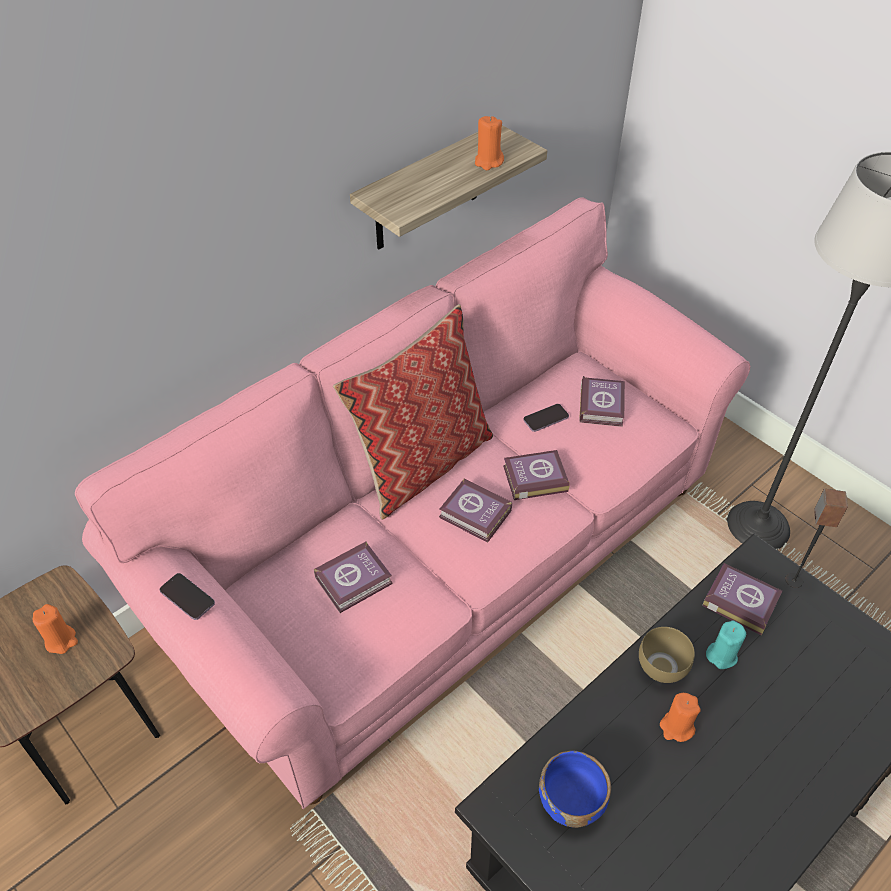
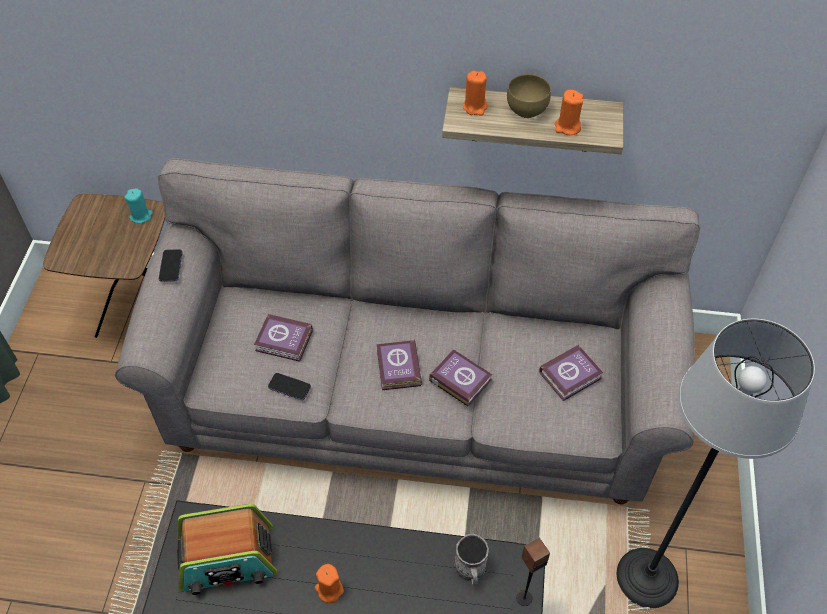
camera: 50 degrees right, 5 degrees up
(61, 640) = (120, 240): orange candle -> orange candle (475, 107)
(422, 463) = (412, 310): pillow -> none
(445, 559) = (413, 394): pink sofa -> grey sofa
(546, 419) = (520, 351): phone -> phone (289, 387)
(571, 801) = (227, 559): blue bowl -> radio
(660, 668) = (368, 553): brown bowl -> brown bowl (525, 110)
(722, 655) = (412, 585): turquoise candle -> turquoise candle (141, 216)
(739, 600) = (471, 570): book -> grey mug

